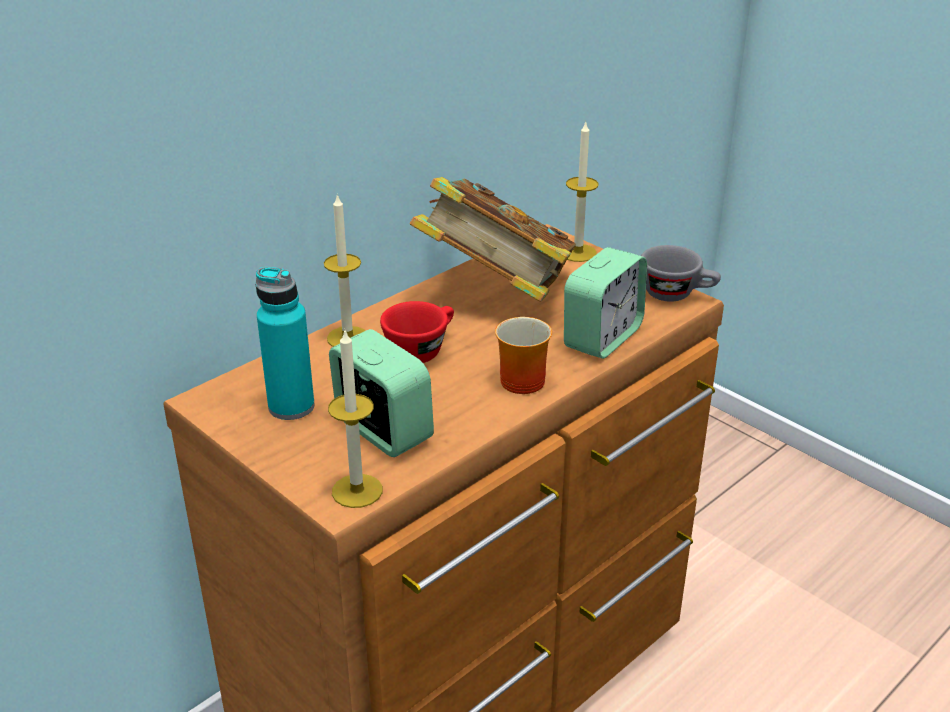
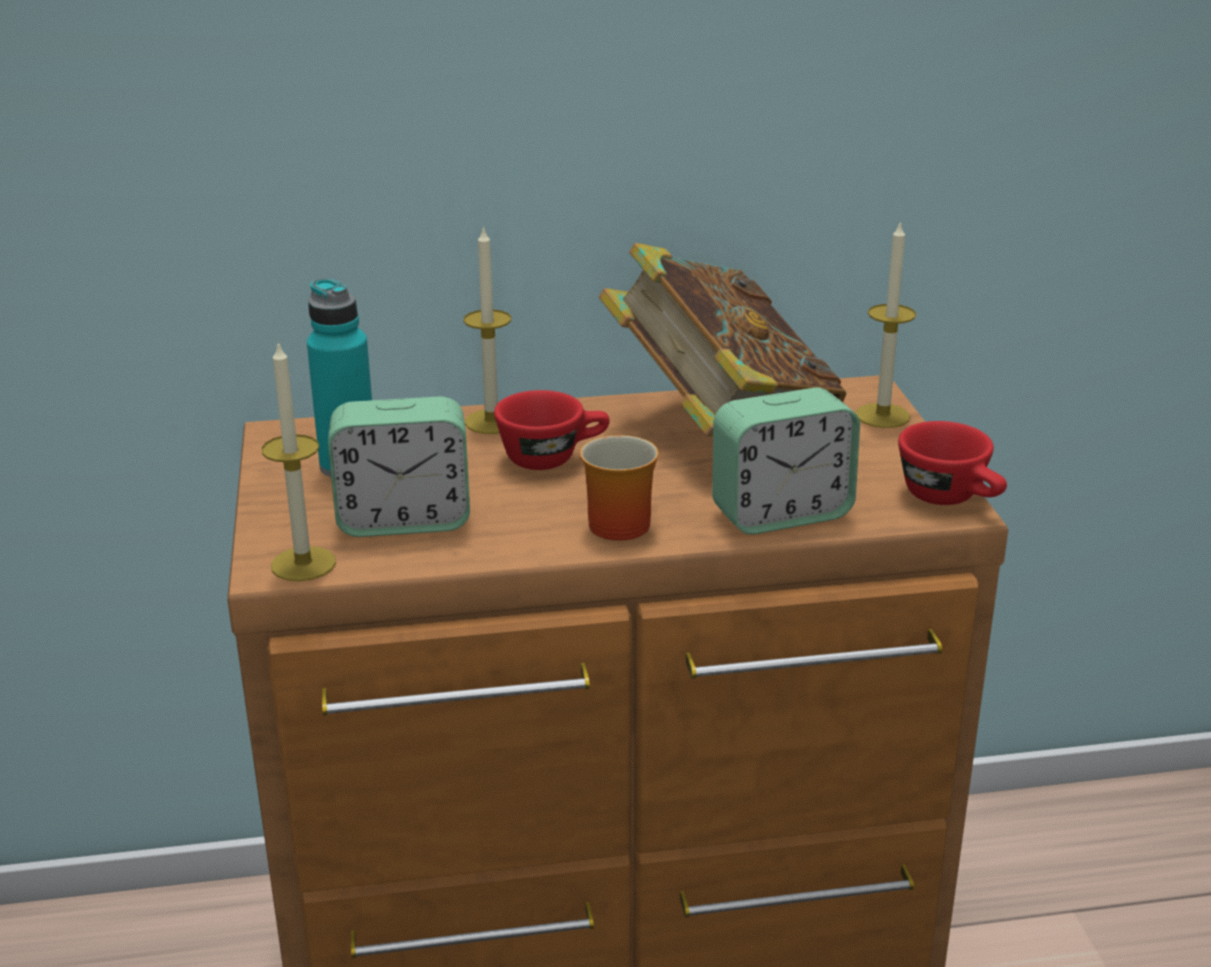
camera: 35 degrees right, 5 degrees down
(383, 431) = (404, 520): alarm clock -> alarm clock turned 90 degrees clockwise
(677, 294) = (952, 498): grey cup -> red cup

